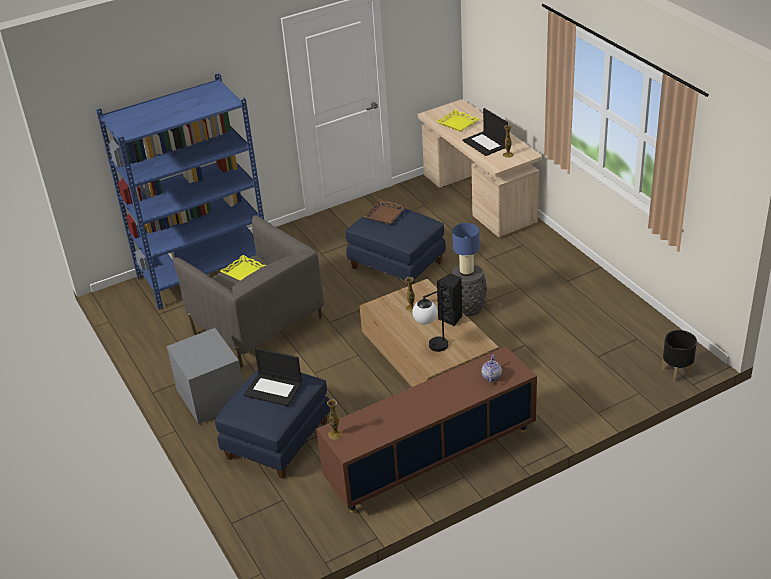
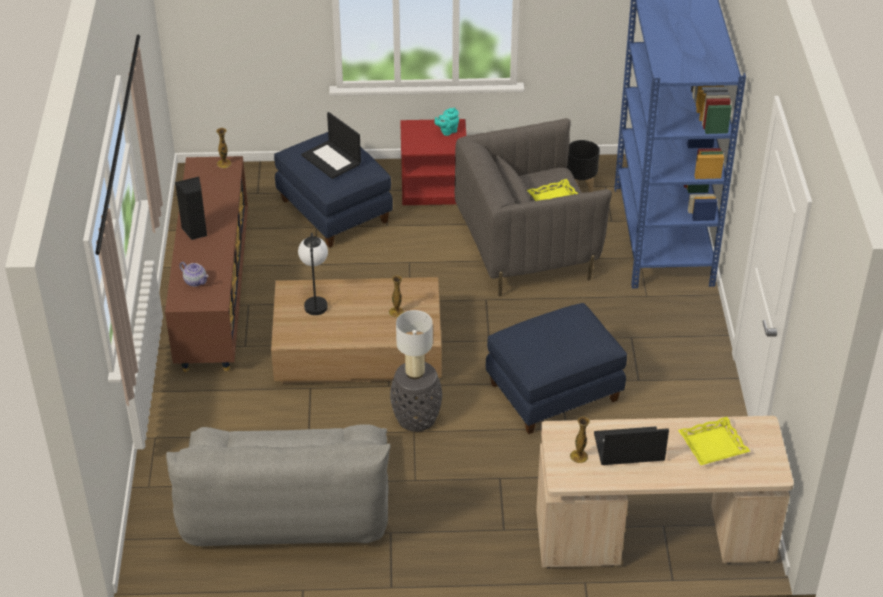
camera: 115 degrees right, 5 degrees up
(190, 348) = (447, 131): none -> turquoise teapot
(210, 397) = (434, 187): grey nightstand -> red nightstand
(274, 389) = (332, 159): laptop -> laptop turned 90 degrees counterclockwise
(385, 215) = (575, 333): brown tray -> none
(451, 318) = (350, 334): black speaker -> black speaker (195, 231)
(466, 272) = (415, 373): blue table lamp -> white table lamp
(587, 328) = (287, 502): none -> grey sofa
(676, 372) = (146, 537): black planter -> black planter (580, 185)

